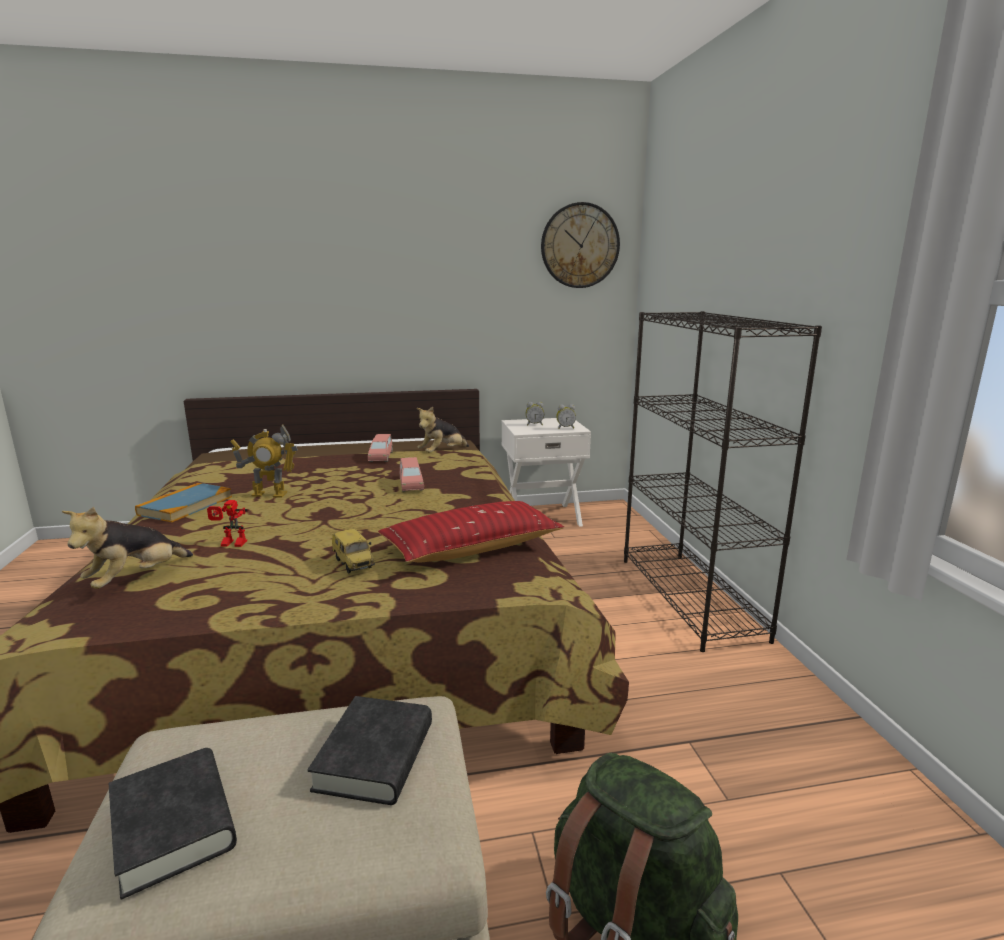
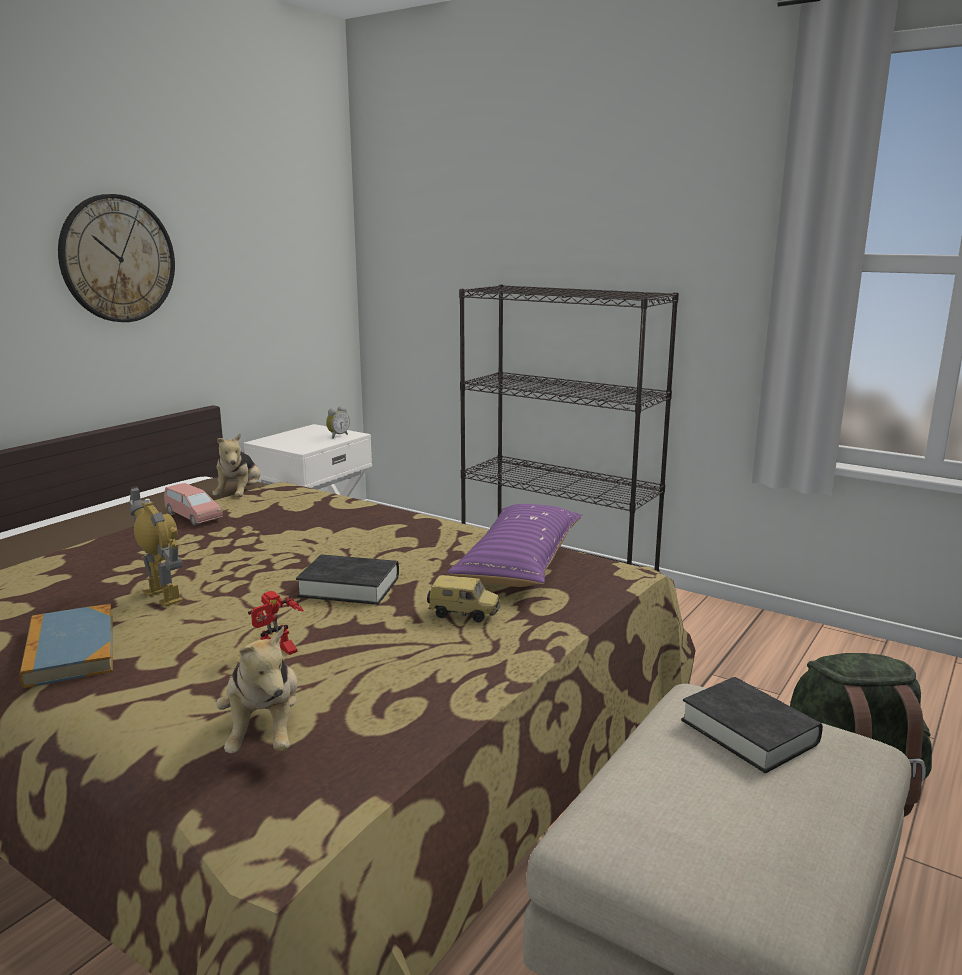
camera: 45 degrees left, 0 degrees up
(173, 825) = (745, 851): black book -> black book (349, 587)
(269, 494) = (163, 596): toy robot -> toy robot turned 90 degrees counterclockwise
(411, 484) = (315, 532): pink toy car -> none
(472, 547) = (520, 562): red pillow -> purple pillow
(534, 424) = (296, 439): alarm clock -> none
(580, 246) = (300, 210): wall clock -> wall clock (117, 259)

